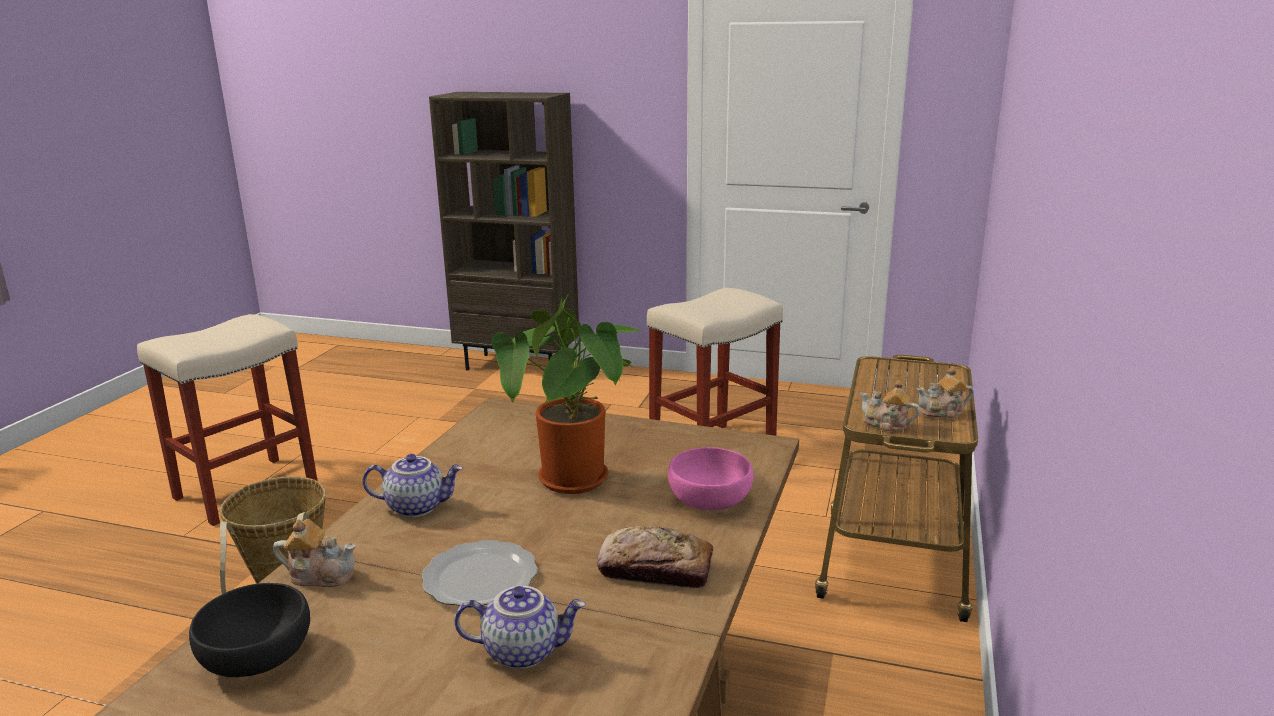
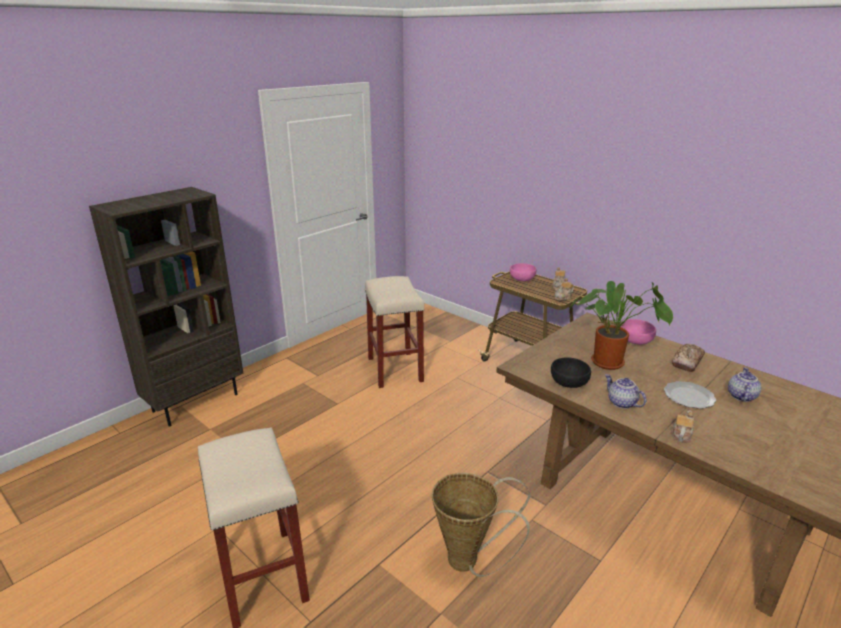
camera: 65 degrees left, 5 degrees up
(256, 655) = (744, 455): black bowl -> black bowl (568, 382)
(417, 506) = (621, 403): teapot -> teapot turned 60 degrees counterclockwise
(927, 379) = (522, 279): none -> pink bowl

